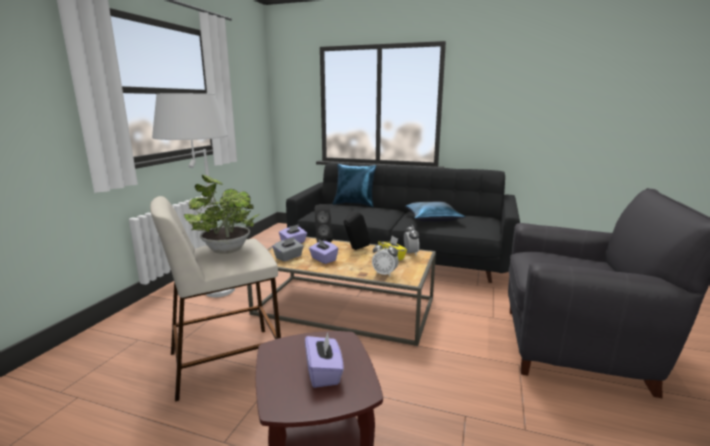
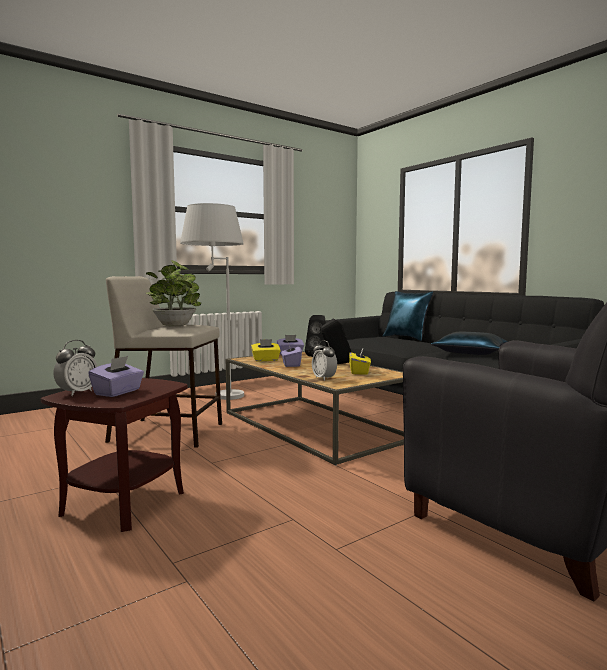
camera: 35 degrees right, 10 degrees down
(289, 257) = (265, 360): grey tissue box -> yellow tissue box
(410, 253) = (386, 372): alarm clock -> alarm clock (77, 393)

